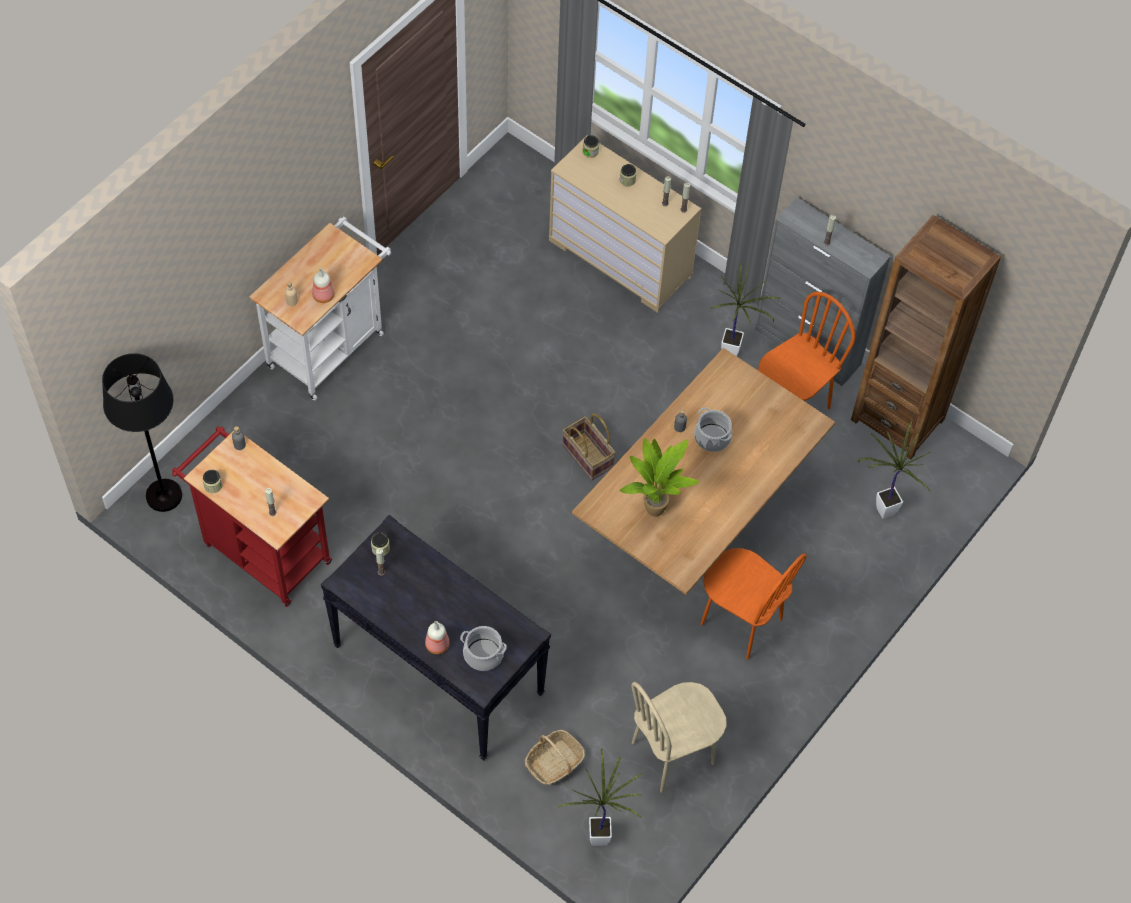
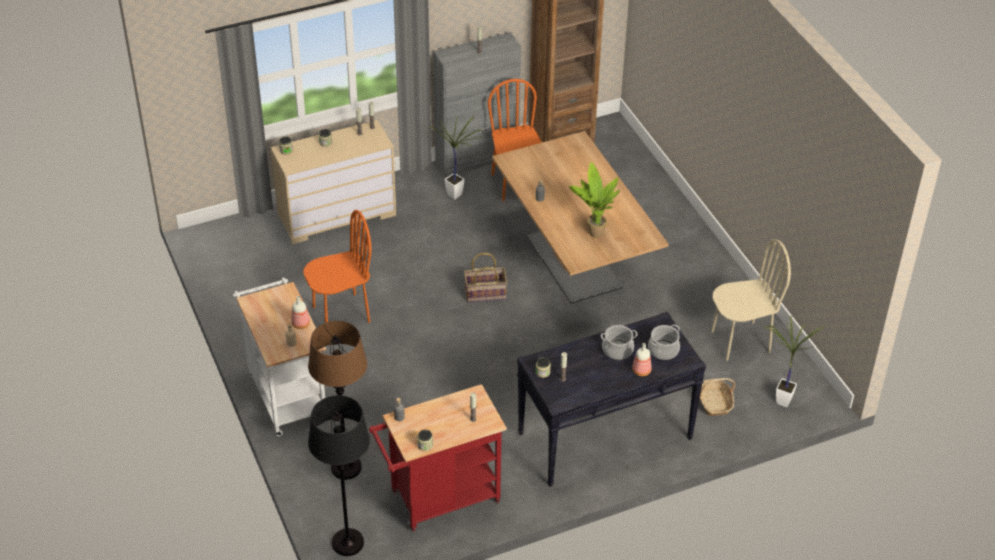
camera: 60 degrees left, 15 degrees down
(260, 446) = (346, 467): none -> brown floor lamp
(673, 753) = (740, 341): beige chair -> beige chair turned 105 degrees counterclockwise
(712, 437) = (558, 187): cooking pot -> cooking pot (617, 350)
(741, 622) = (662, 271): orange chair -> orange chair (341, 314)
(881, 510) = (622, 177): potted plant -> none

